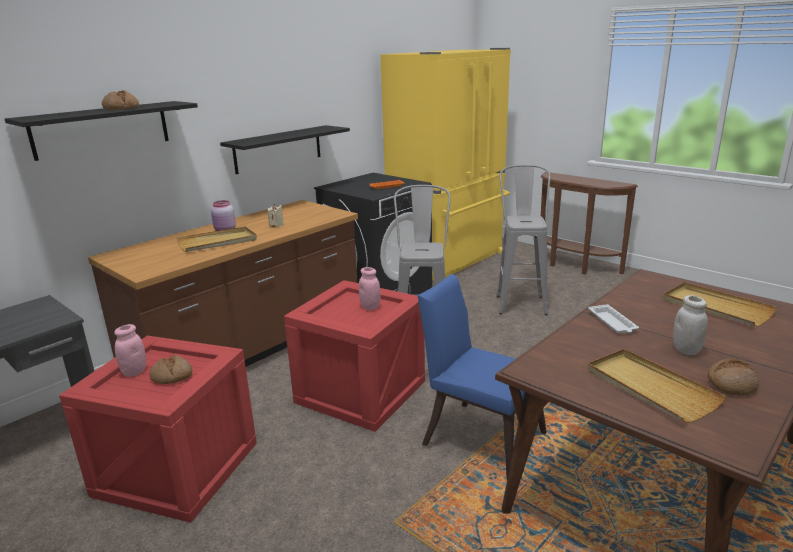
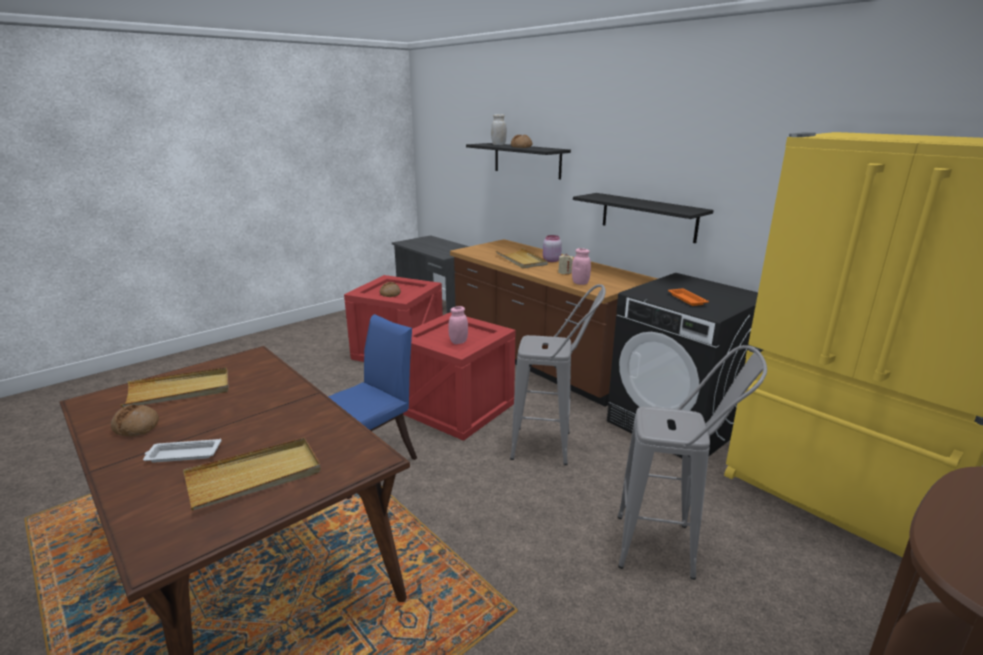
camera: 95 degrees right, 0 degrees up
(134, 372) = (402, 286): pink jar -> pink jar (580, 283)
(612, 322) = (285, 401): white tray -> white tray (182, 455)
(686, 350) = (202, 423): white jar -> white jar (498, 144)

